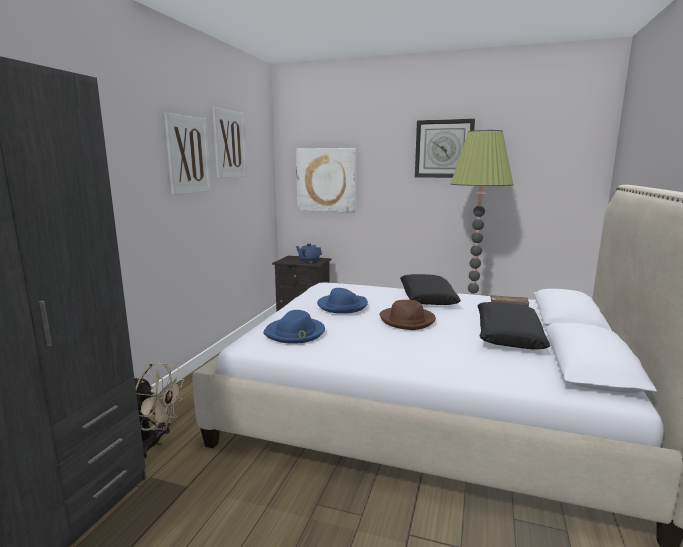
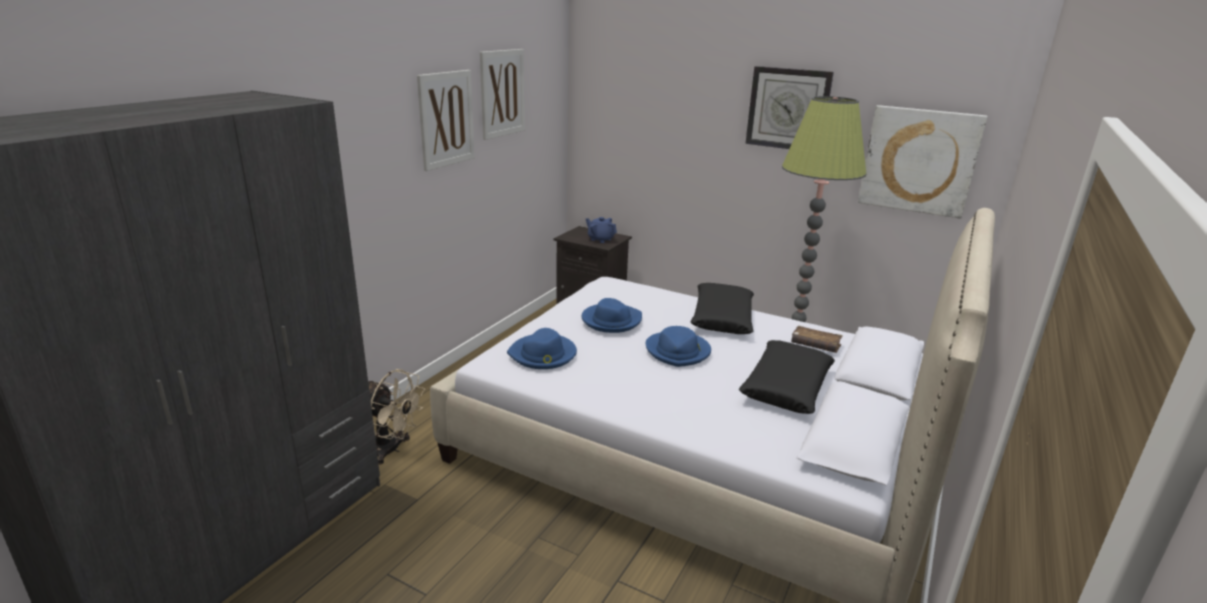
camera: 10 degrees right, 10 degrees up
(326, 180) = (631, 133): picture -> picture (919, 161)
(407, 320) = (678, 351): brown hat -> blue hat

